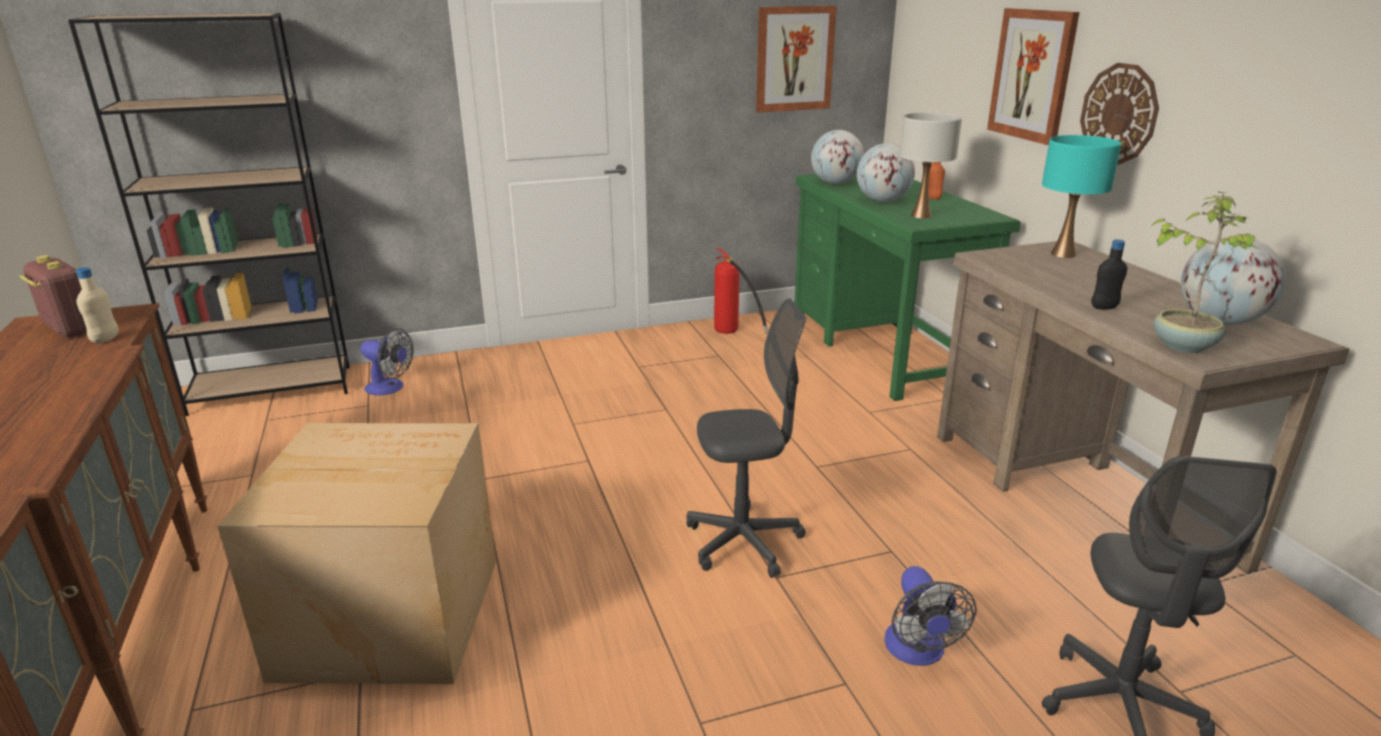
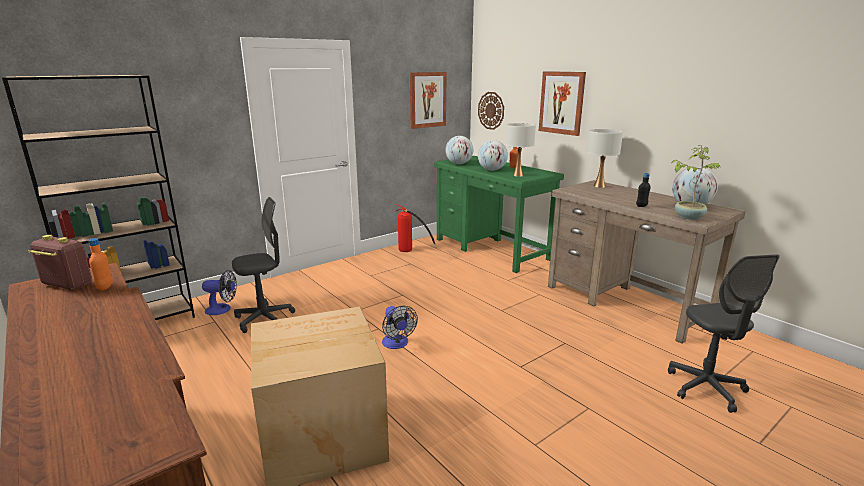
camera: 20 degrees left, 5 degrees down
(105, 339) = (105, 287): beige bottle -> orange bottle
(743, 542) = (492, 353): grey office chair -> grey office chair (264, 319)
(918, 652) = (609, 386): fan -> fan (397, 344)
(1062, 254) = (599, 186): turquoise table lamp -> white table lamp
(1119, 114) = (613, 118): wall clock -> wall clock (491, 110)

